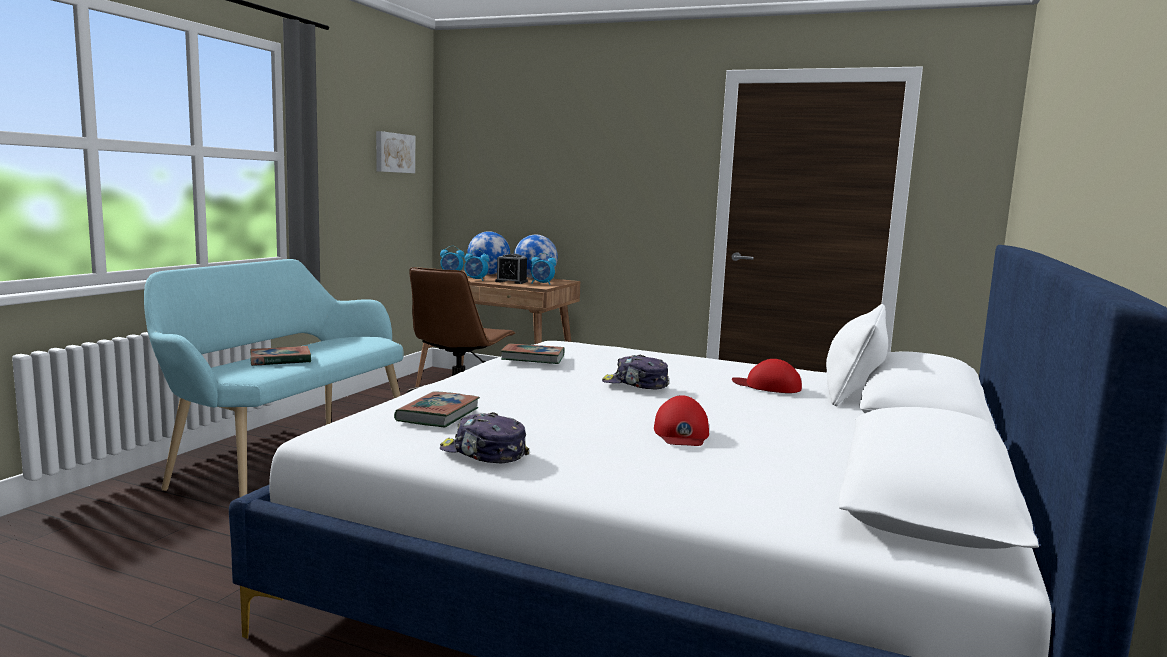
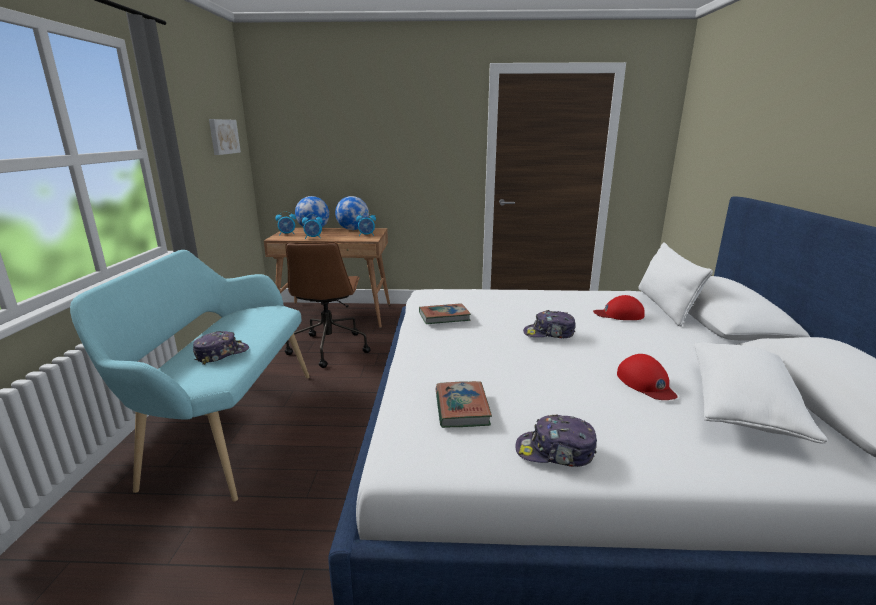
camera: 20 degrees left, 10 degrees up
(280, 360) = (221, 354): book -> cap
(511, 281) = (342, 236): alarm clock -> none
(774, 467) = (742, 406): none -> white pillow

